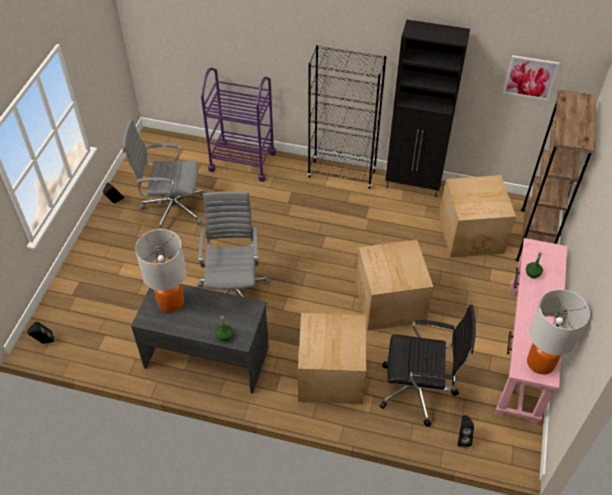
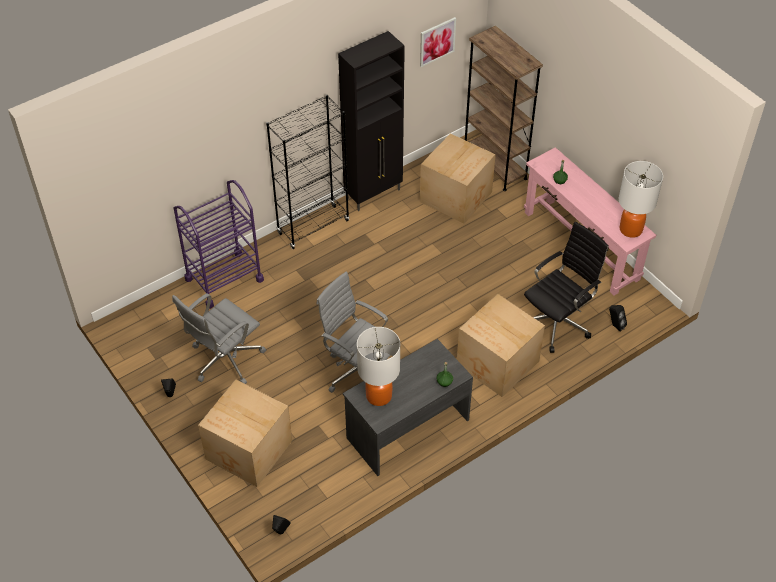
camera: 50 degrees left, 0 degrees up
(389, 303) = (469, 286): cardboard box -> cardboard box (249, 451)

